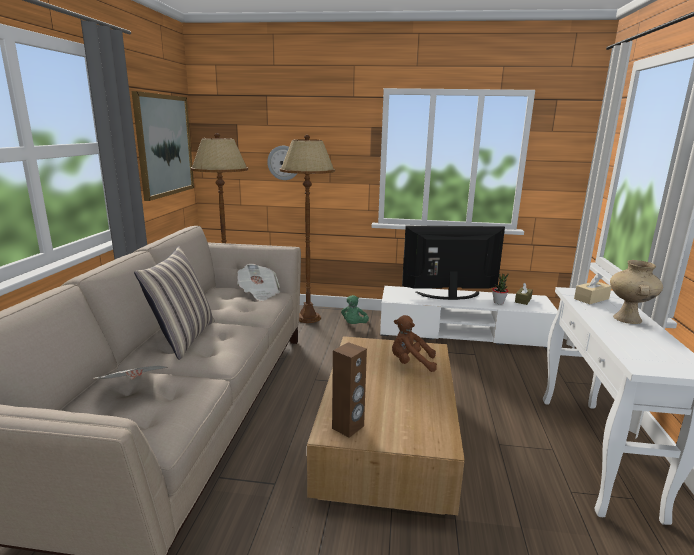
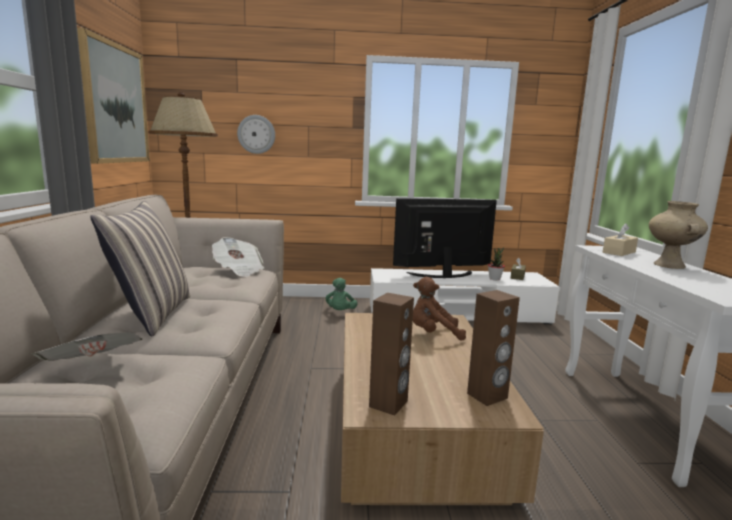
camera: 10 degrees left, 5 degrees down
(308, 318) = (287, 307): brown floor lamp -> none
(431, 427) = (487, 396): none -> brown speaker

